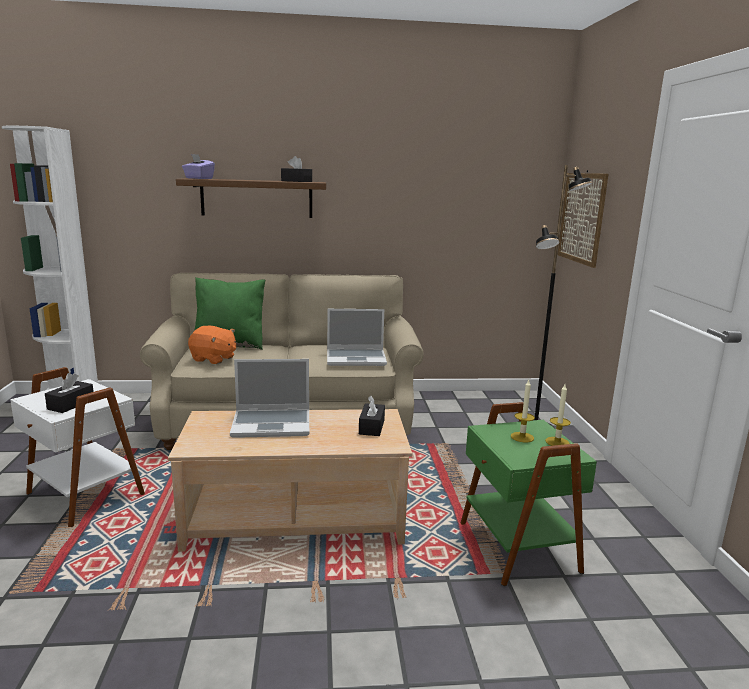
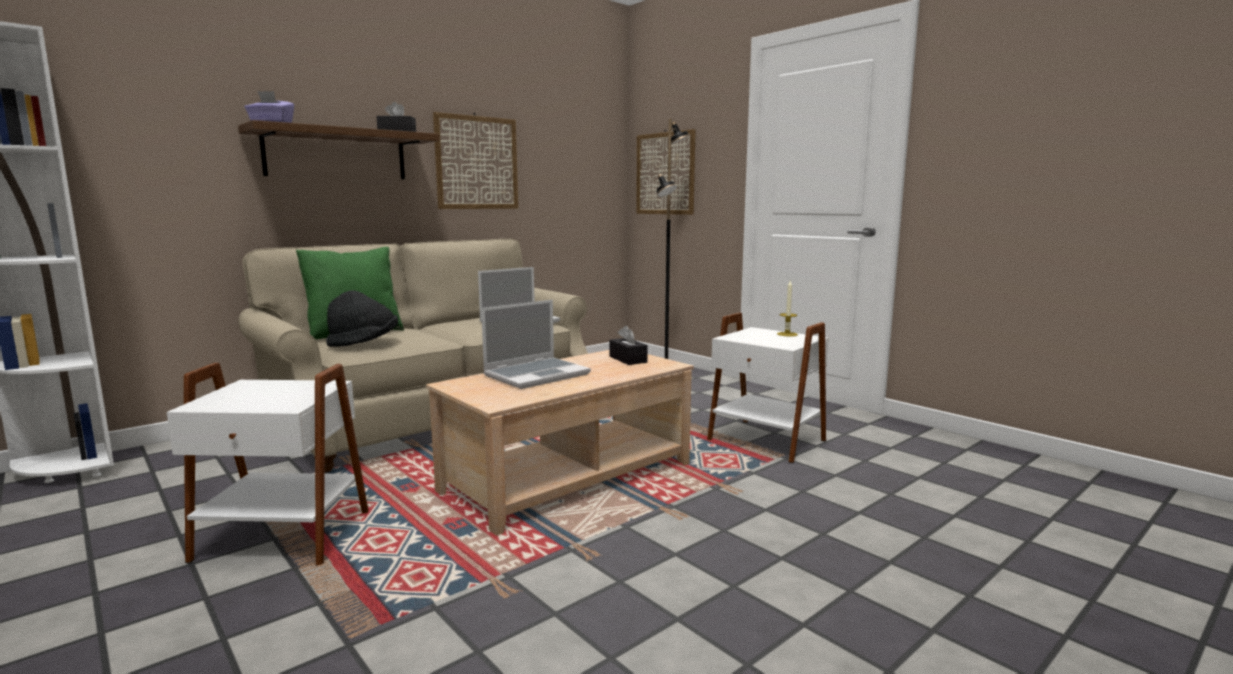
camera: 35 degrees left, 5 degrees down
(71, 404) = (281, 397): black tissue box -> none
(213, 359) = (364, 344): orange plush toy -> black hat
(382, 201) = (477, 161): none -> picture
(515, 547) = (765, 441): green side table -> white side table
(522, 437) = (761, 336): candle -> none

